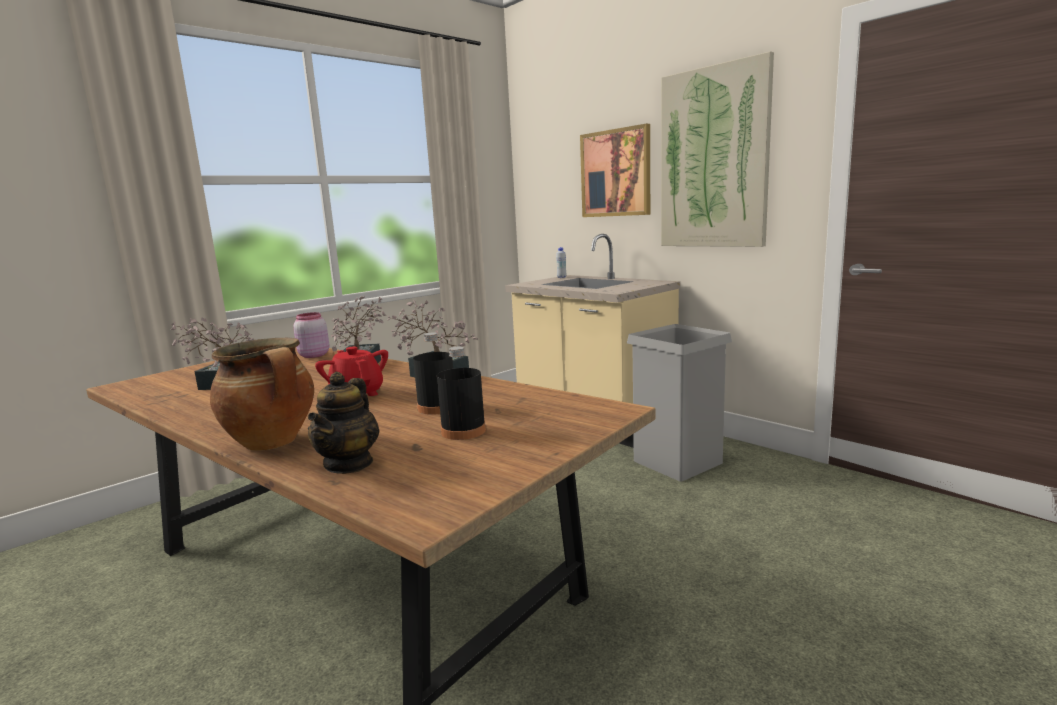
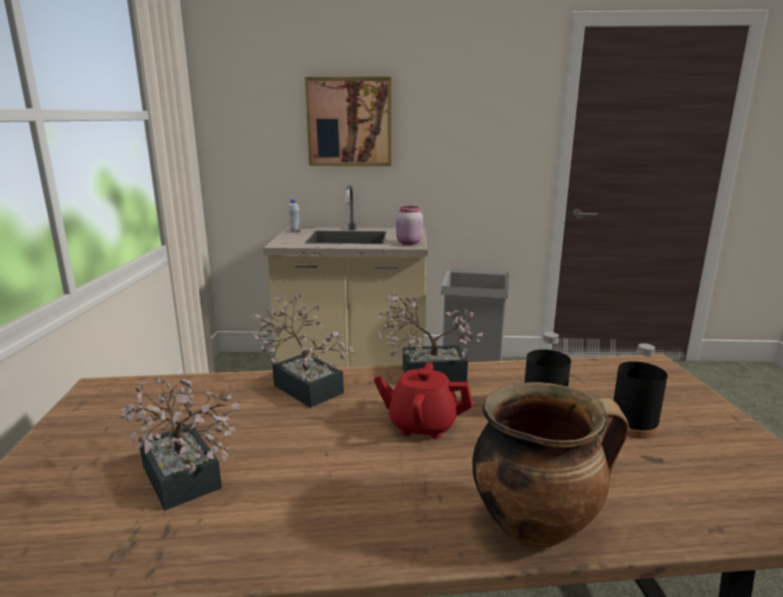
camera: 45 degrees left, 5 degrees up
(313, 355) = (185, 392): pink jar -> pink jar (408, 243)
(349, 463) = (667, 504): teapot -> none
(713, 159) = (459, 118): picture -> none

